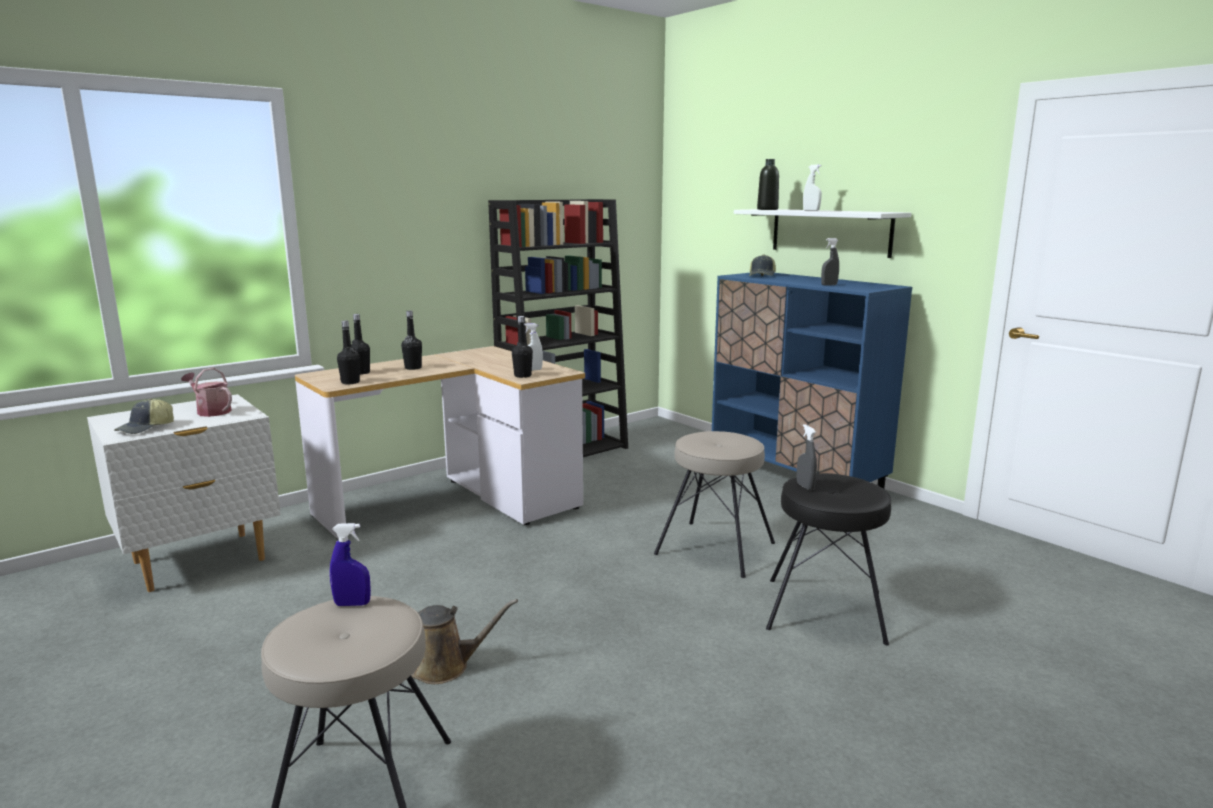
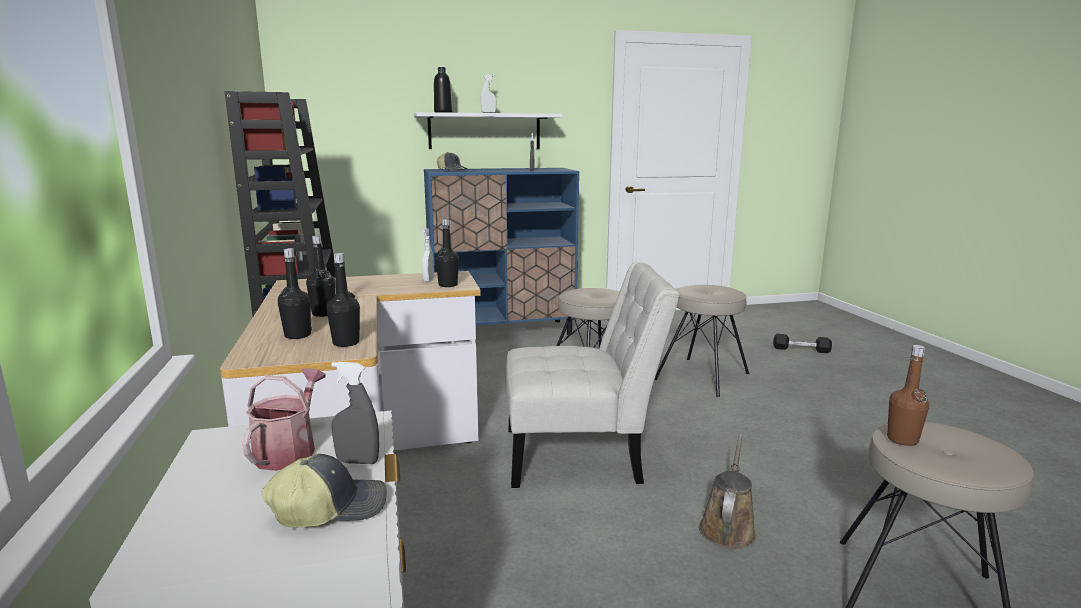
camera: 65 degrees left, 0 degrees up
(146, 428) = (330, 508): cap -> cap turned 75 degrees counterclockwise
(211, 411) = (289, 450): watering can -> watering can turned 135 degrees clockwise
(352, 604) = (902, 439): blue spray bottle -> brown bottle
(537, 573) = (581, 455): none -> white chair
(805, 486) = (704, 294): grey spray bottle -> grey spray bottle (357, 461)
(825, 611) = (703, 376): black stool -> beige stool
(1090, 688) = (801, 350): none -> black dumbbell

